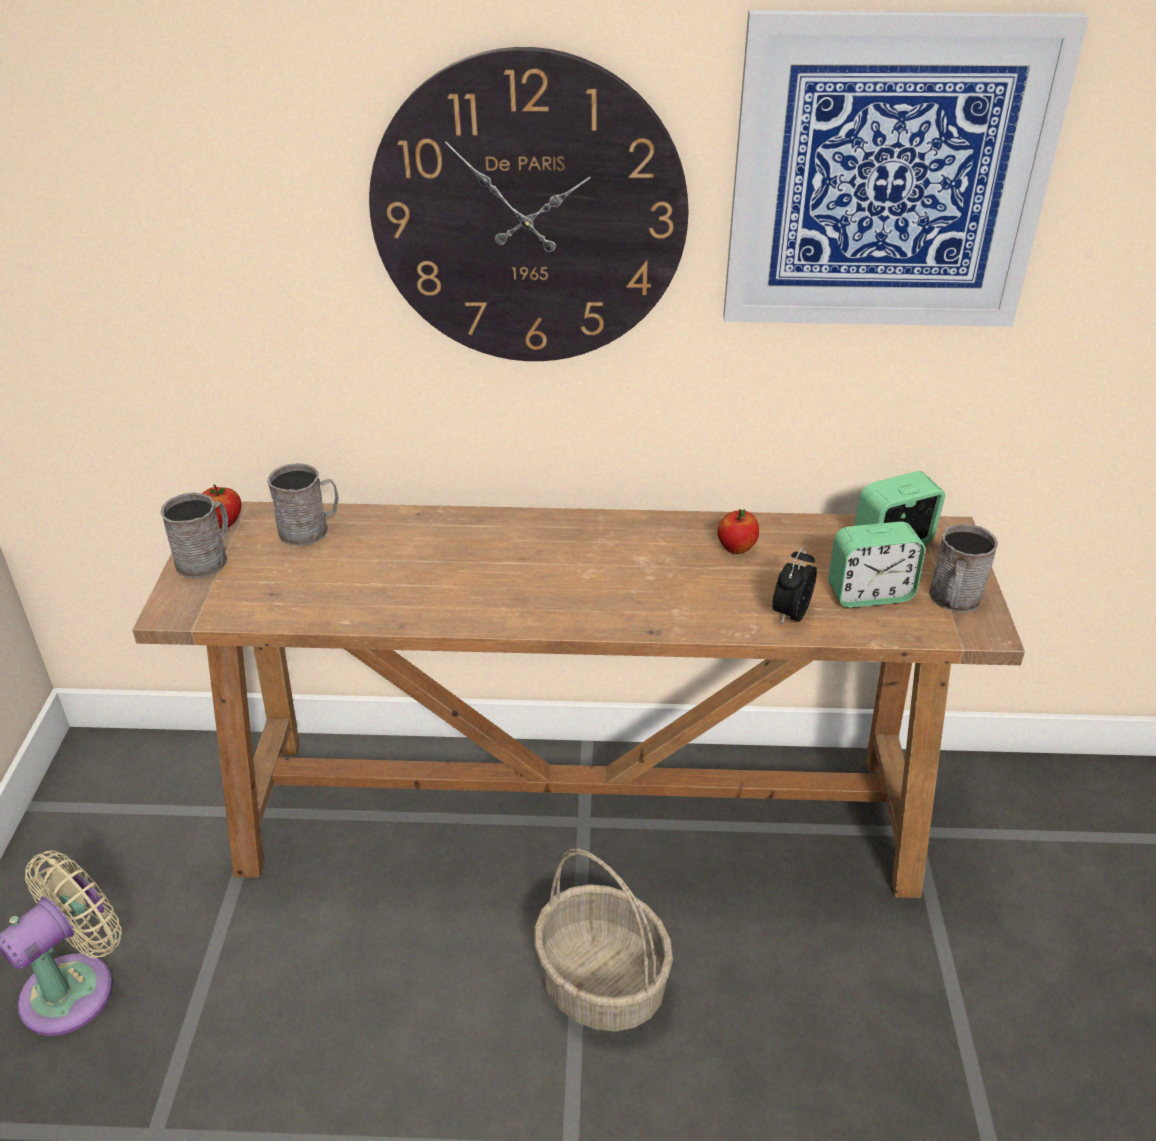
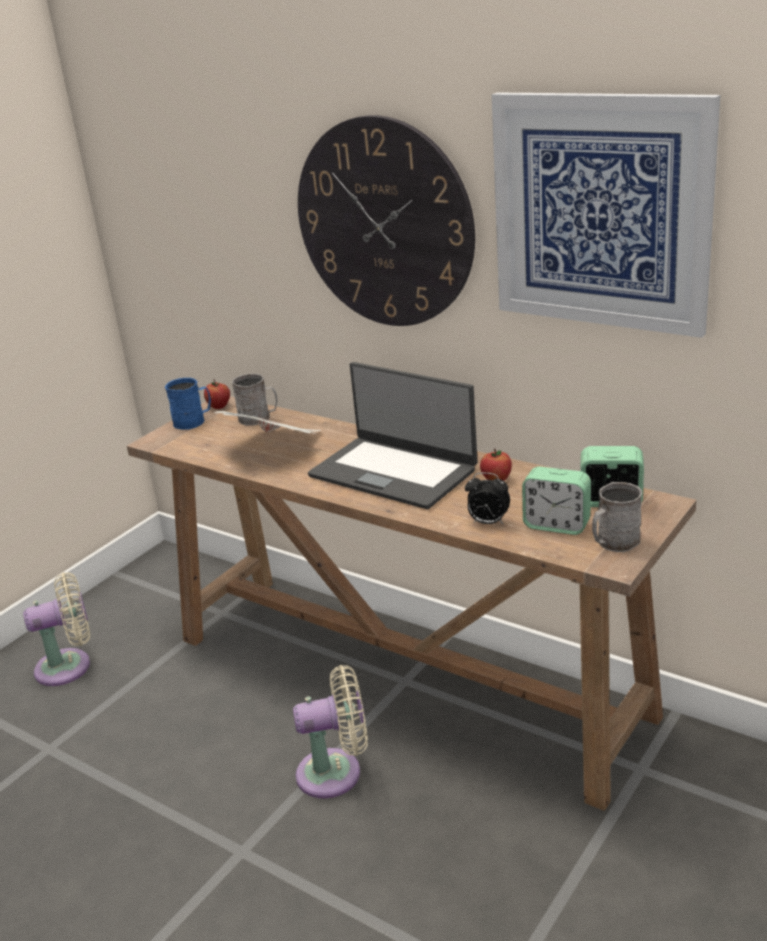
camera: 35 degrees right, 10 degrees down
(207, 558) = (193, 421): grey mug -> blue mug
(387, 572) = (275, 447): none -> newspaper
(596, 569) = (394, 472): none -> laptop
(600, 983) = (336, 772): basket -> beige fan
(790, 614) = (488, 522): alarm clock -> alarm clock turned 135 degrees counterclockwise

